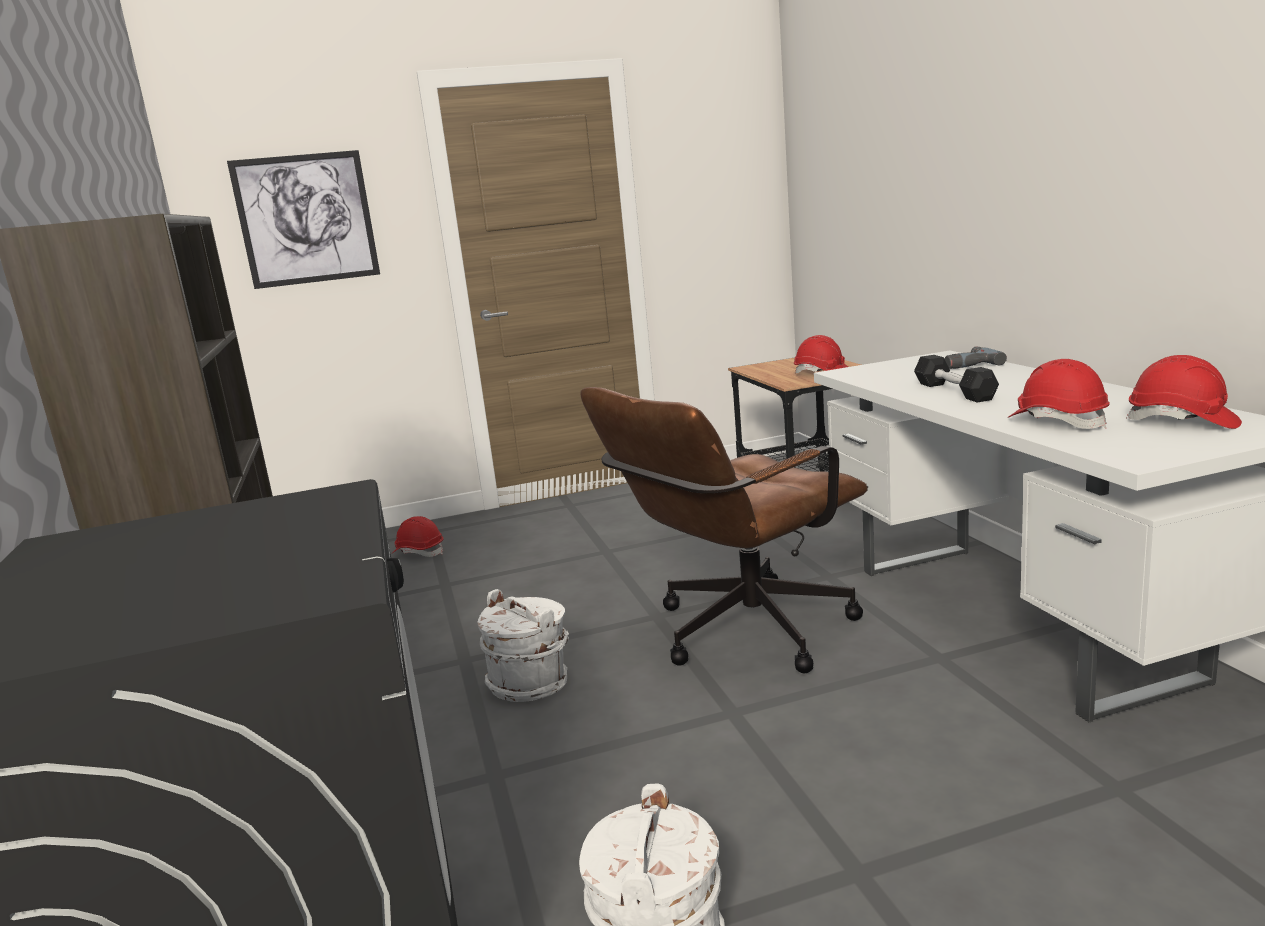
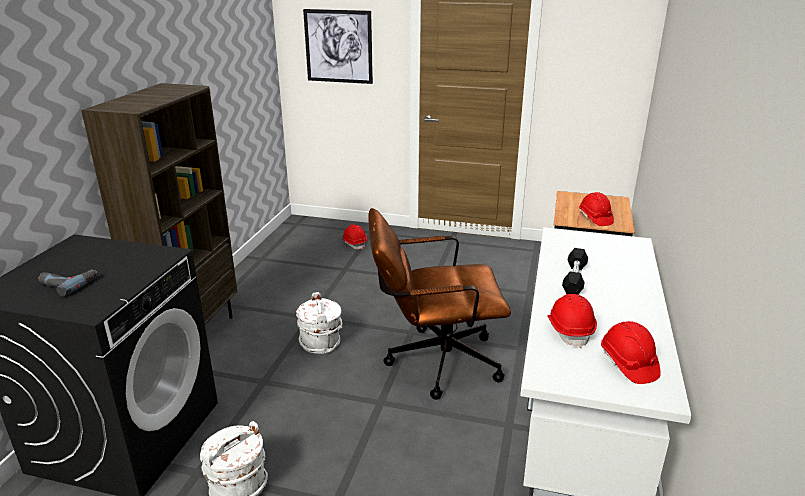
camera: 30 degrees right, 10 degrees up
(968, 364) = (631, 257): power drill -> power drill (68, 283)

